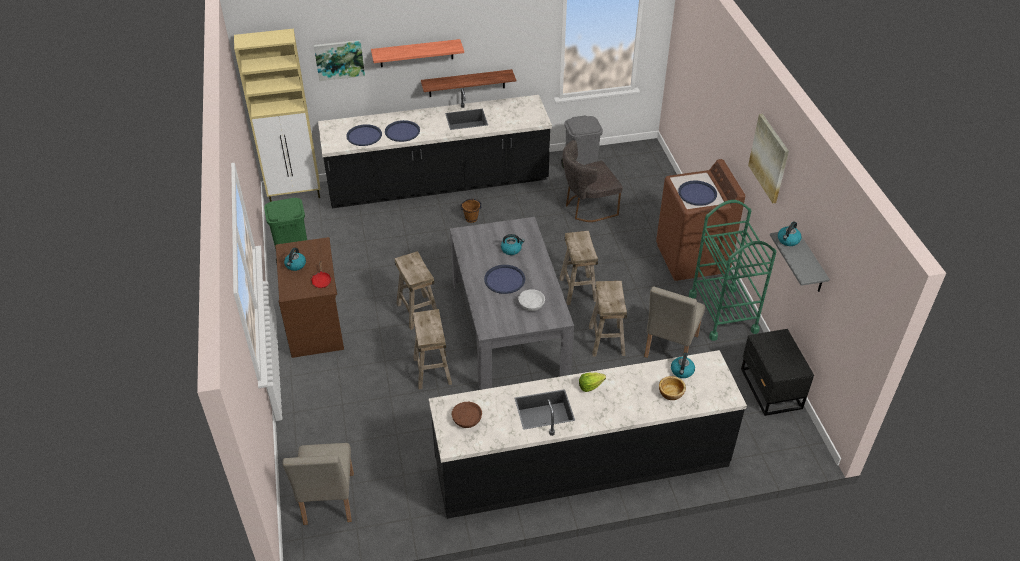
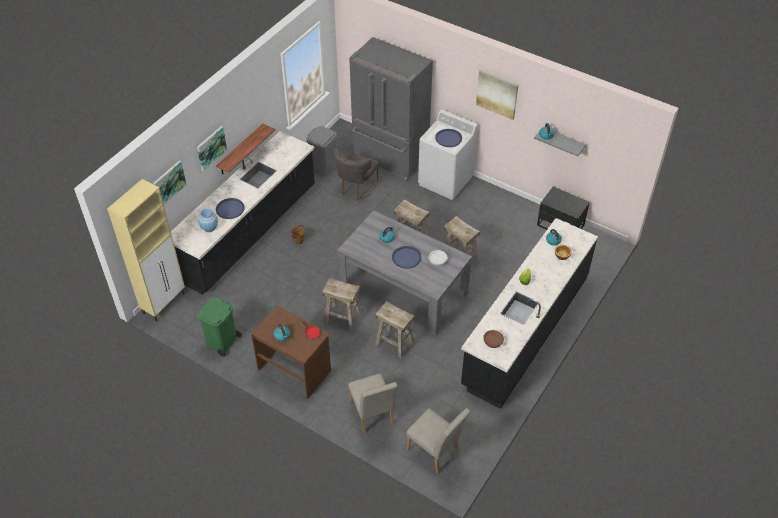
camera: 45 degrees left, 5 degrees up
(364, 136) = (209, 227): blue tray -> blue vase
(416, 53) = (211, 148): shelf -> picture
(658, 202) = (389, 158): none -> grey fridge
(669, 349) = (494, 240): beige chair -> beige chair (372, 417)
(692, 258) = (445, 180): brown washing machine -> white washing machine
(723, 313) = (495, 201): green cart -> none

